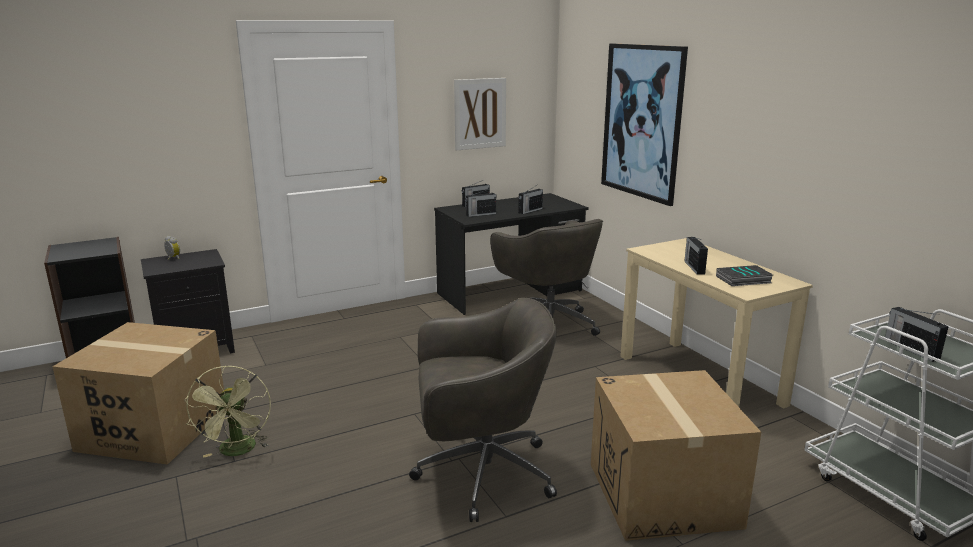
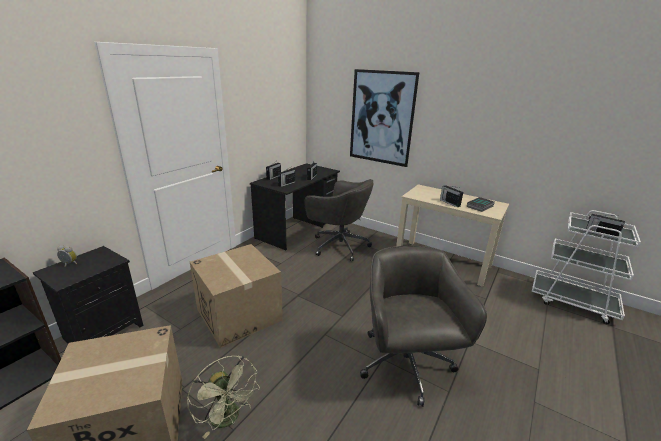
camera: 30 degrees left, 5 degrees up
(480, 113) = (270, 116): picture -> none
(481, 473) = (405, 365): grey office chair -> grey office chair turned 60 degrees counterclockwise
(663, 495) = (500, 340): cardboard box -> cardboard box (239, 314)

